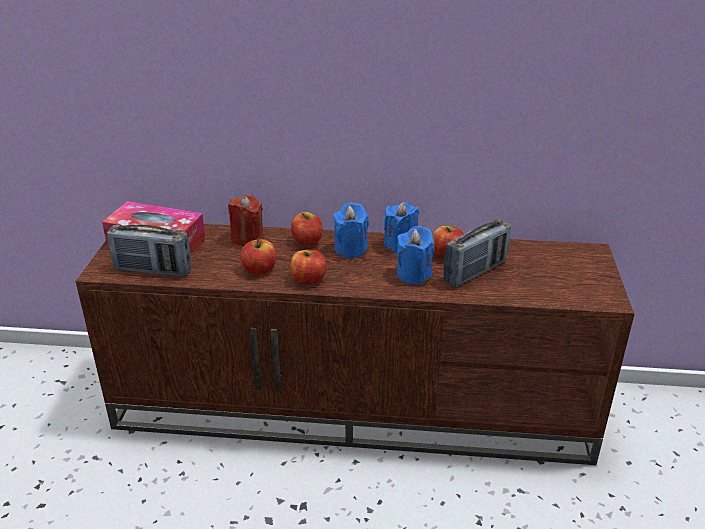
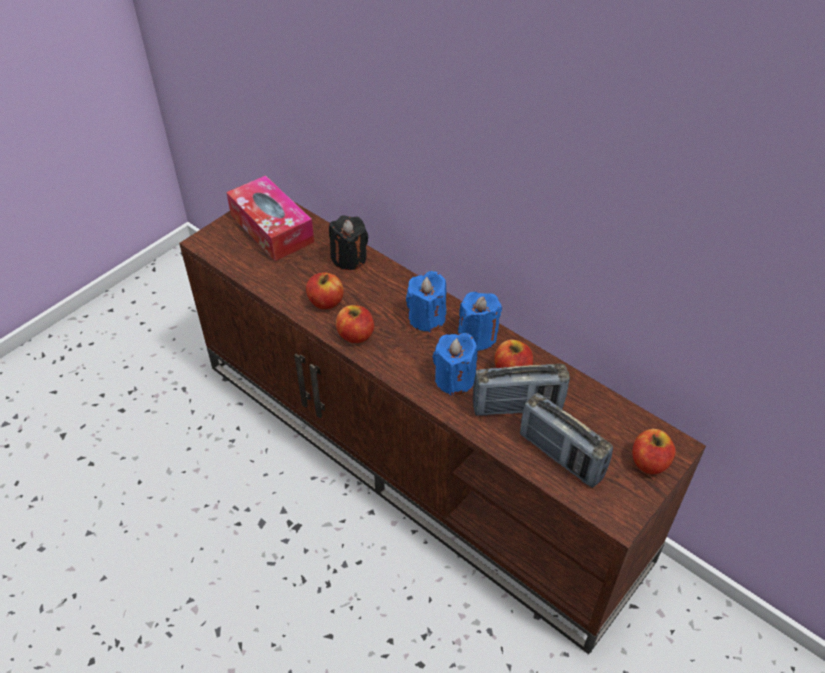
camera: 35 degrees right, 15 degrees up
(153, 270) = (243, 259): radio -> radio (560, 456)
(247, 238) = (349, 258): red candle -> black candle
(307, 241) = (397, 288): apple -> apple (649, 462)

